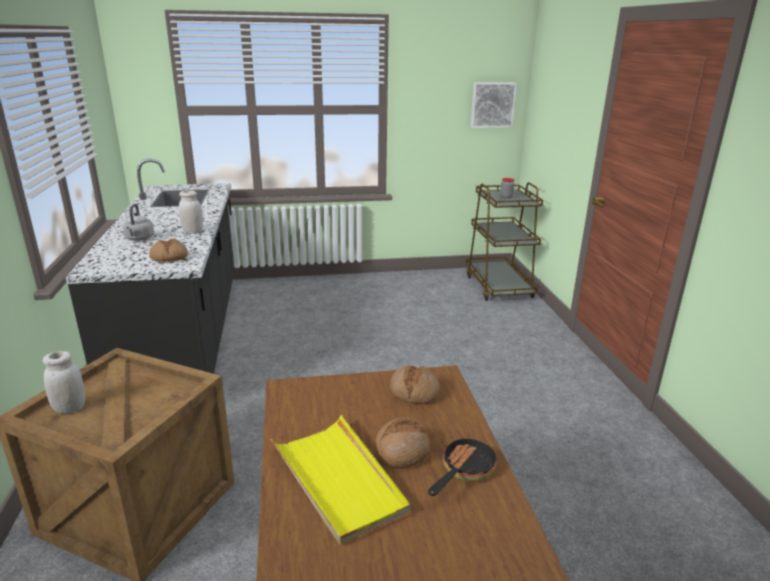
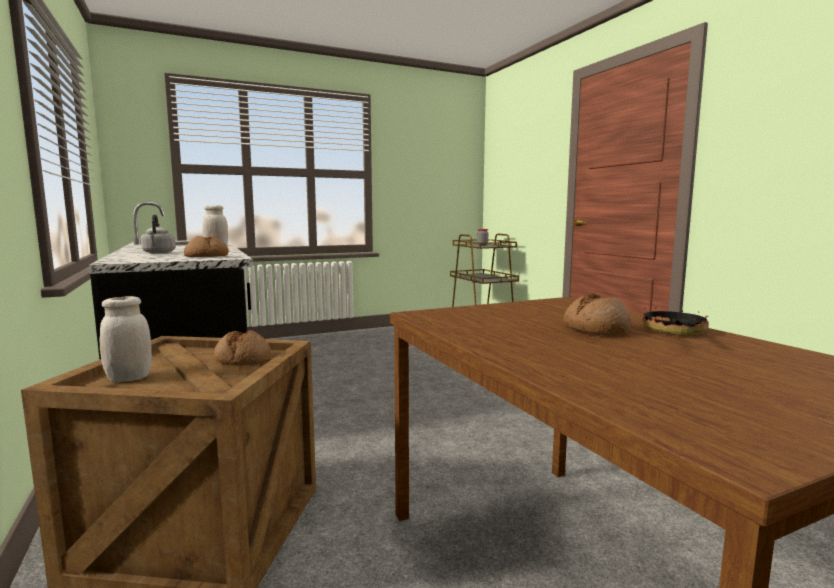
camera: 15 degrees left, 15 degrees down
(338, 479) = (561, 346): yellow tray -> none
(414, 391) = (552, 307): bread -> bread (243, 359)
(492, 105) = (457, 174): picture -> none

